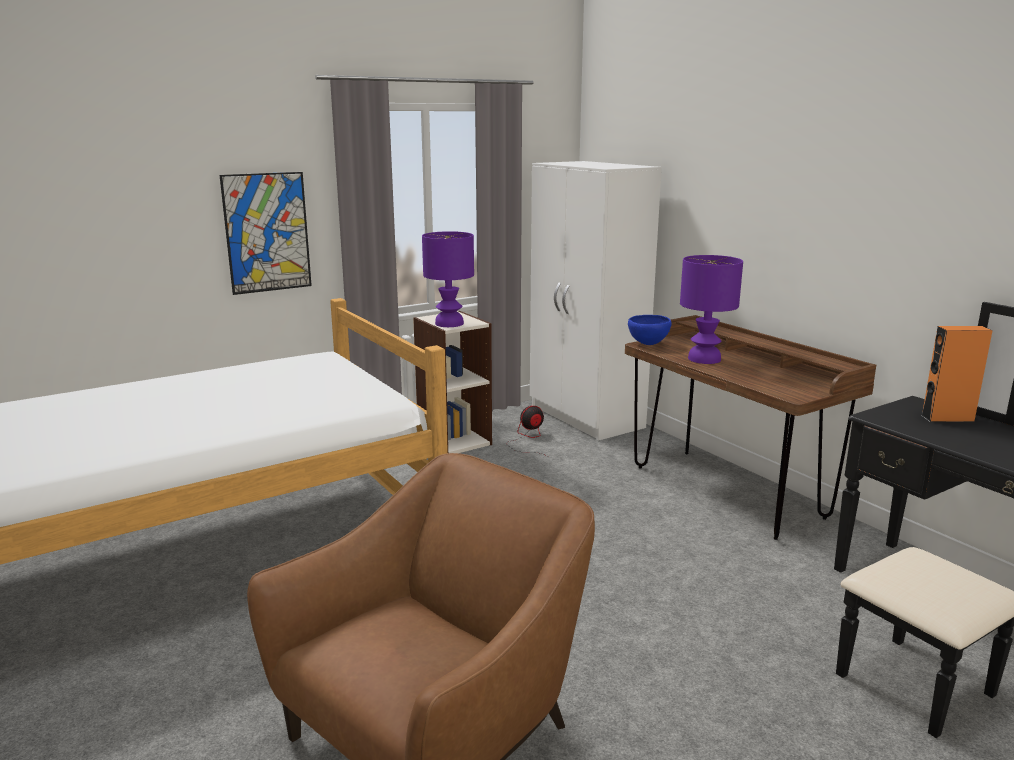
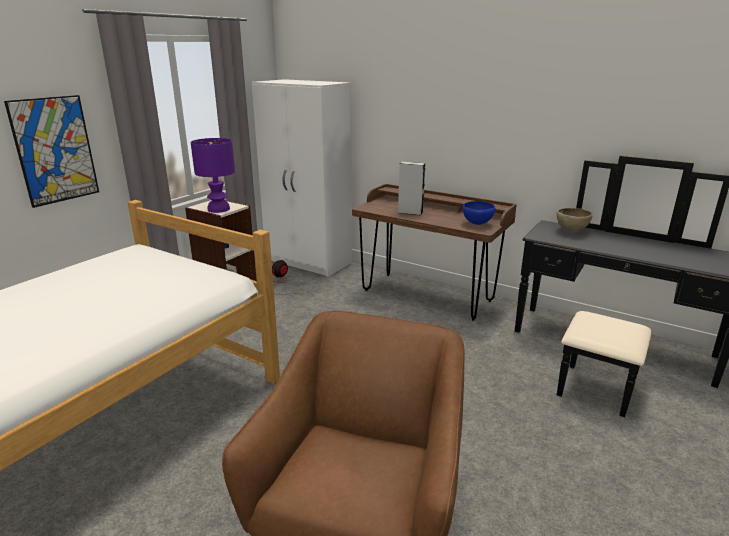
camera: 25 degrees left, 5 degrees up
(648, 344) = (367, 207): blue bowl -> blue bowl (477, 224)
(704, 359) = (410, 212): purple table lamp -> grey speaker
(947, 418) = (571, 231): orange speaker -> brown bowl

